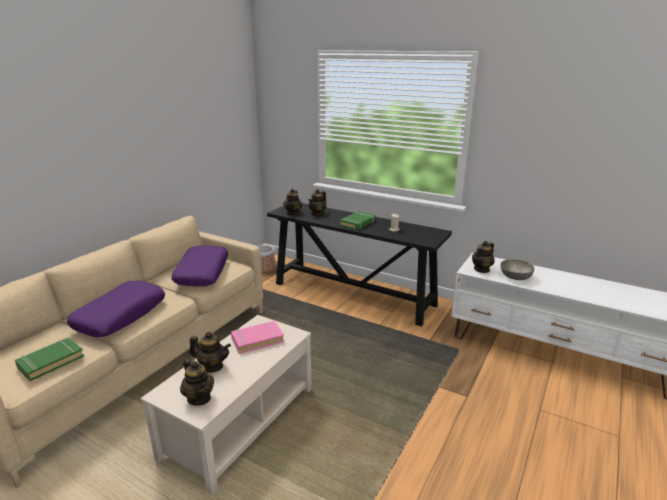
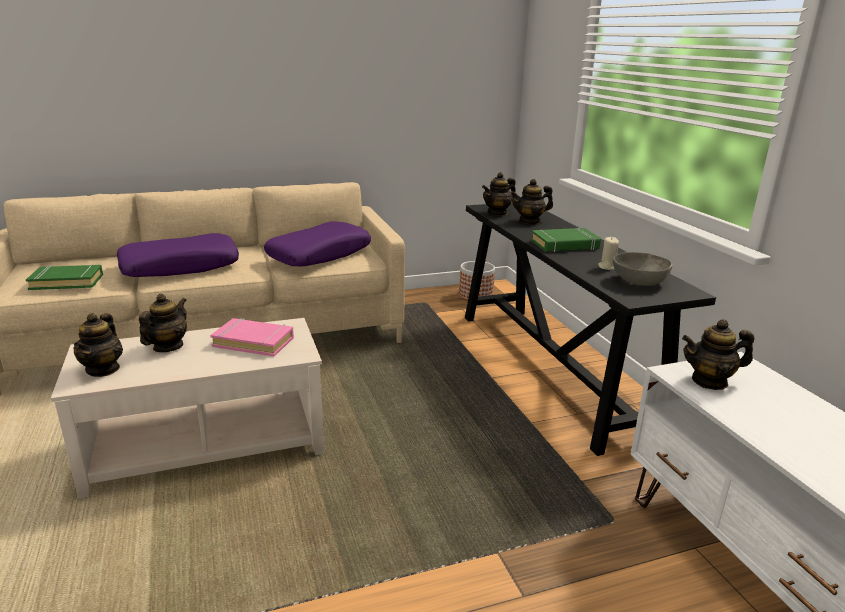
camera: 40 degrees right, 0 degrees up
(212, 366) = (168, 347): teapot -> teapot turned 120 degrees counterclockwise
(515, 277) = (764, 419): grey bowl -> grey bowl (638, 281)

